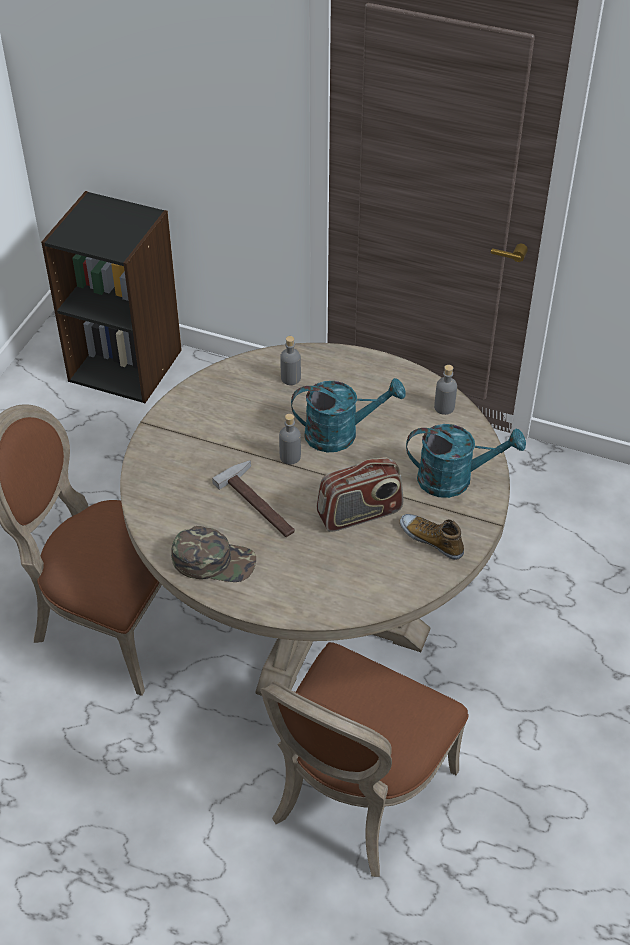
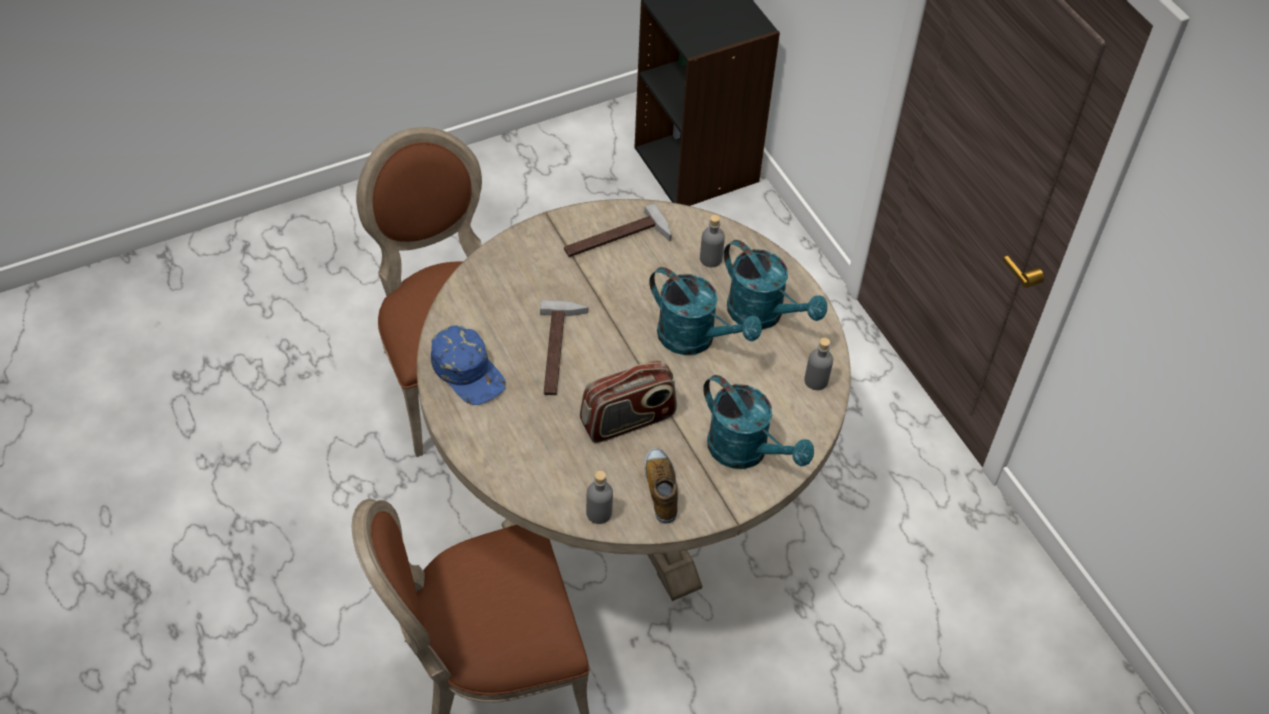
camera: 40 degrees right, 5 degrees up
(214, 408) = (617, 241): none -> hammer
(214, 560) = (468, 371): green cap -> blue cap
(290, 457) = (629, 328): grey bottle -> grey bottle (599, 513)
(360, 514) = (628, 420): radio -> radio turned 45 degrees counterclockwise
(365, 390) = (764, 315): none -> turquoise watering can

